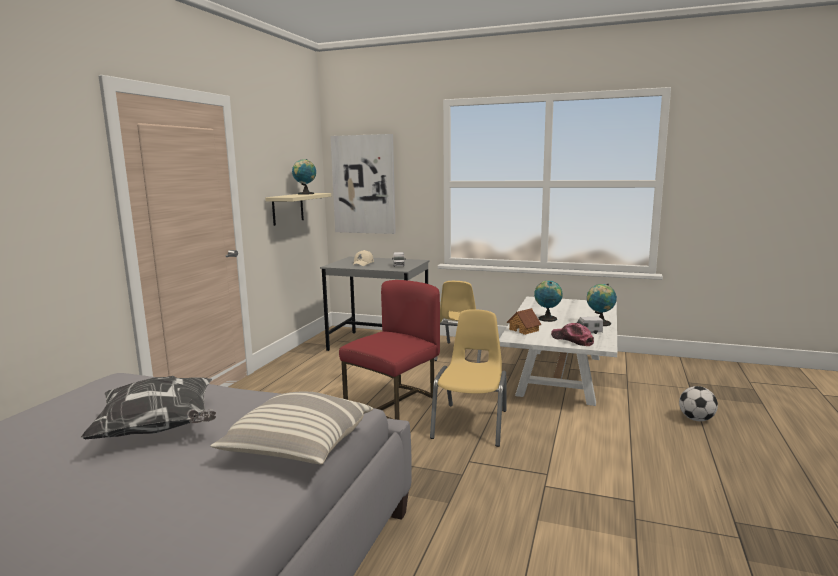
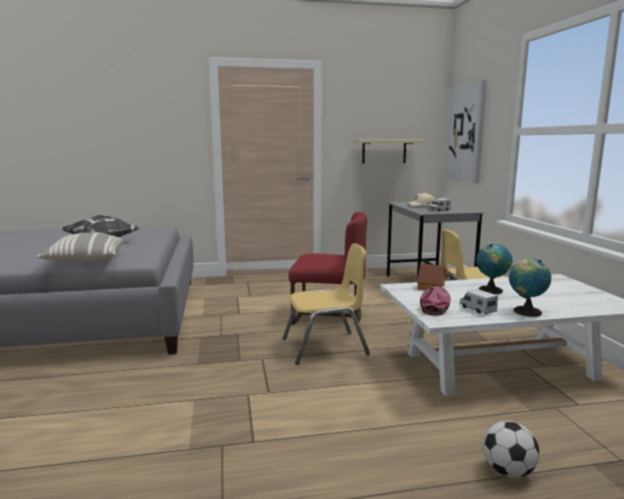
camera: 60 degrees right, 0 degrees up
(305, 194) = (398, 139): globe -> none

